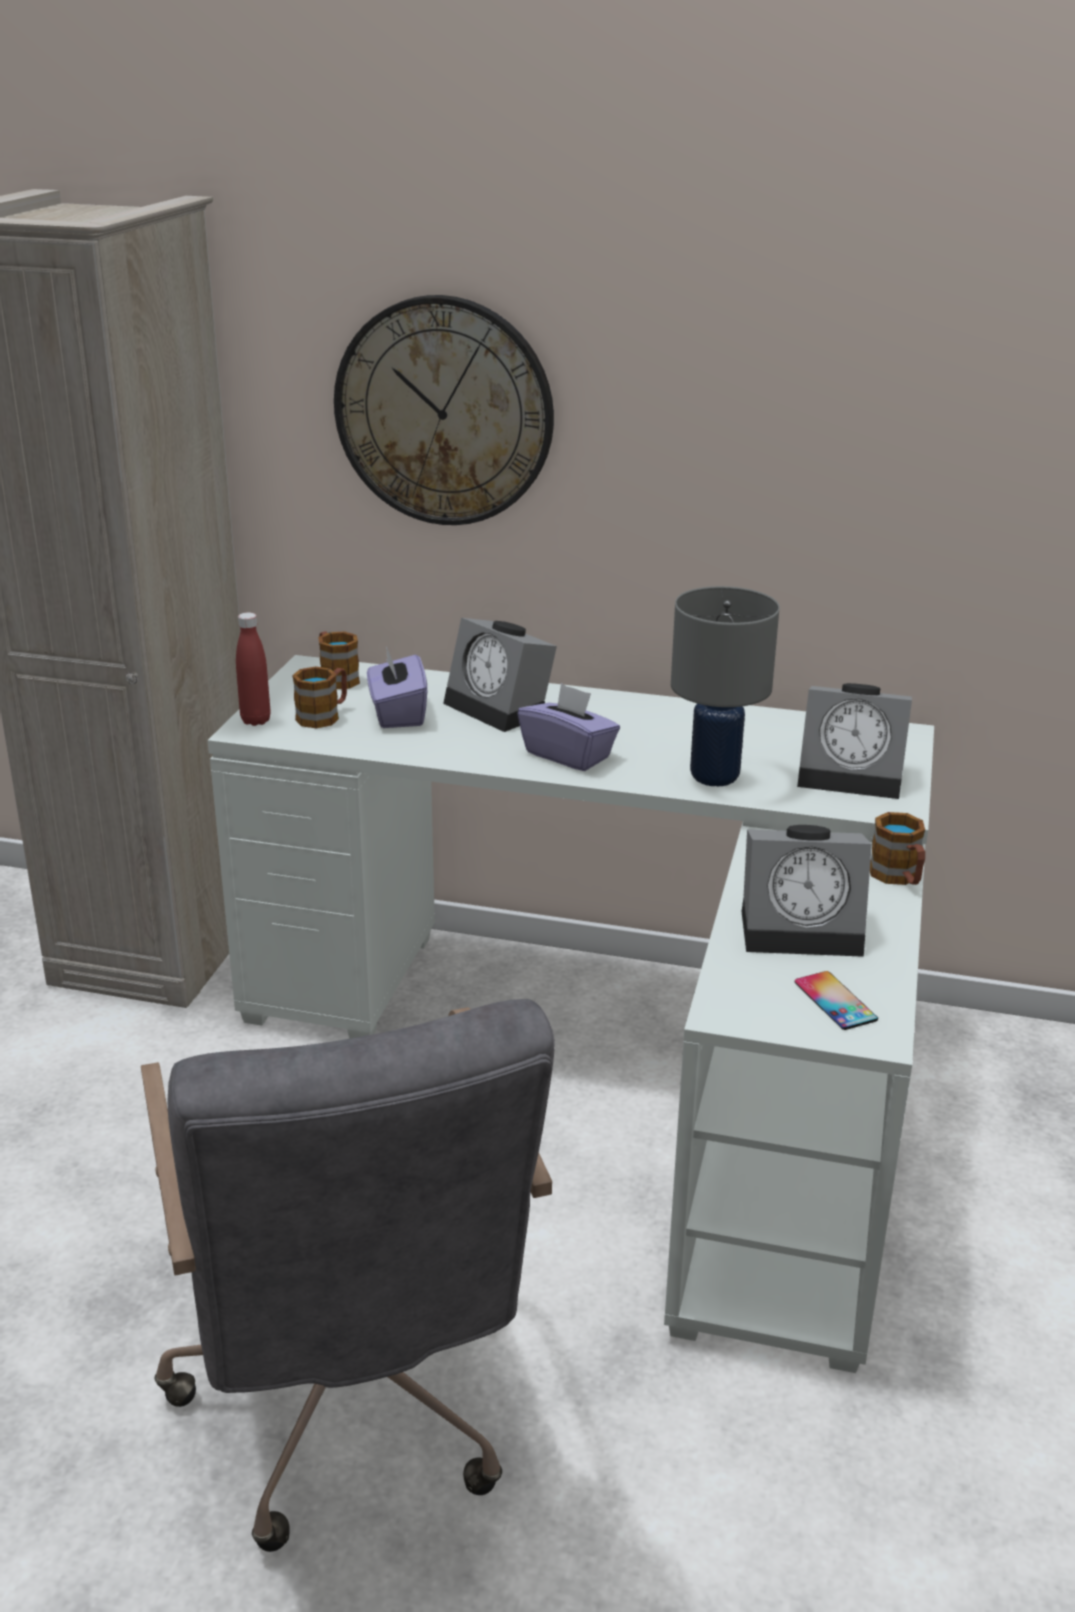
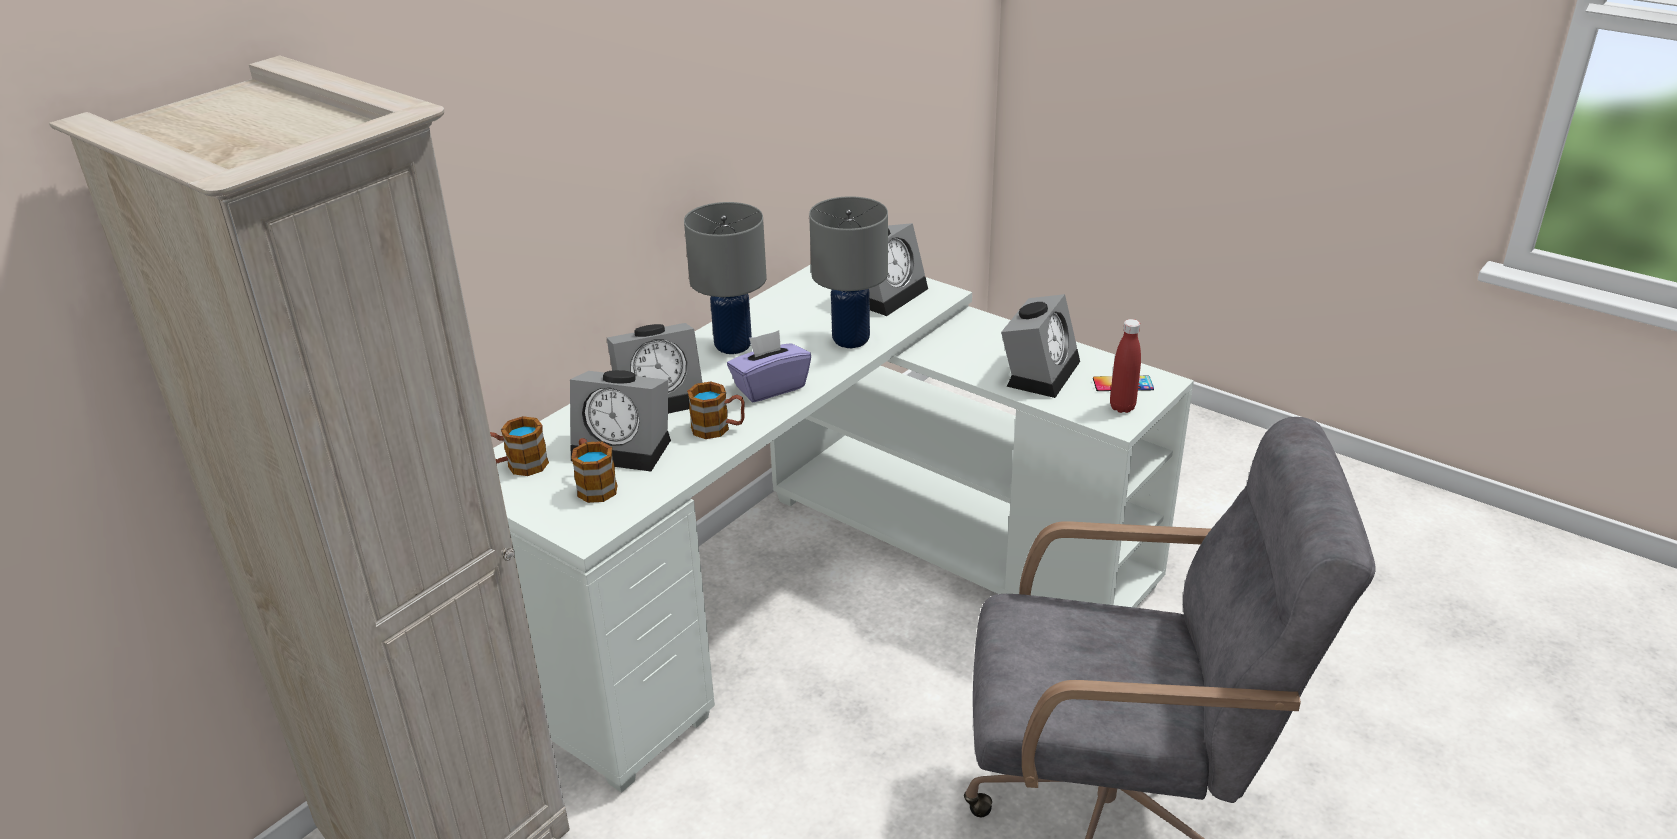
camera: 65 degrees left, 5 degrees up
(255, 720) = (569, 524): red bottle -> red bottle (1122, 407)
(397, 714) = (626, 448): purple tissue box -> alarm clock
(444, 412) = (515, 181): wall clock -> none
(632, 718) = (731, 347): none -> grey table lamp
(898, 878) = (998, 324): mug -> mug (718, 428)

